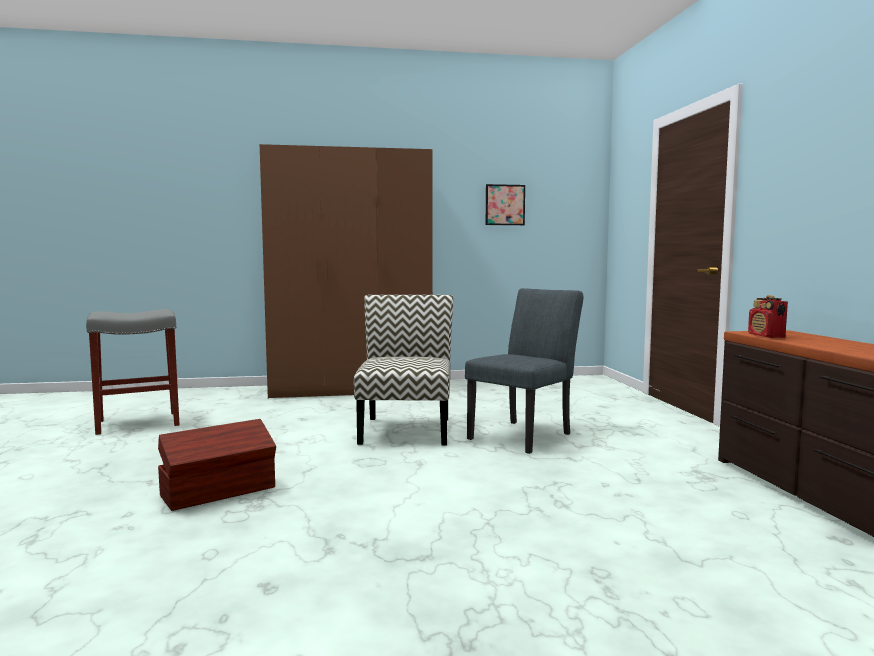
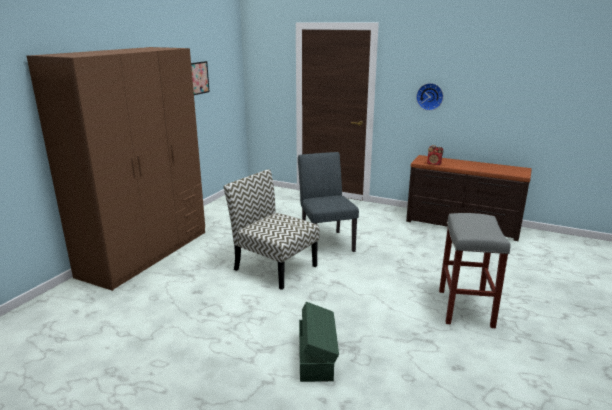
camera: 55 degrees left, 15 degrees up
(137, 423) = (89, 367): grey stool -> grey stool (466, 309)
(220, 492) = (316, 357): brown storage box -> green storage box
(812, 203) = (430, 96): none -> wall clock

